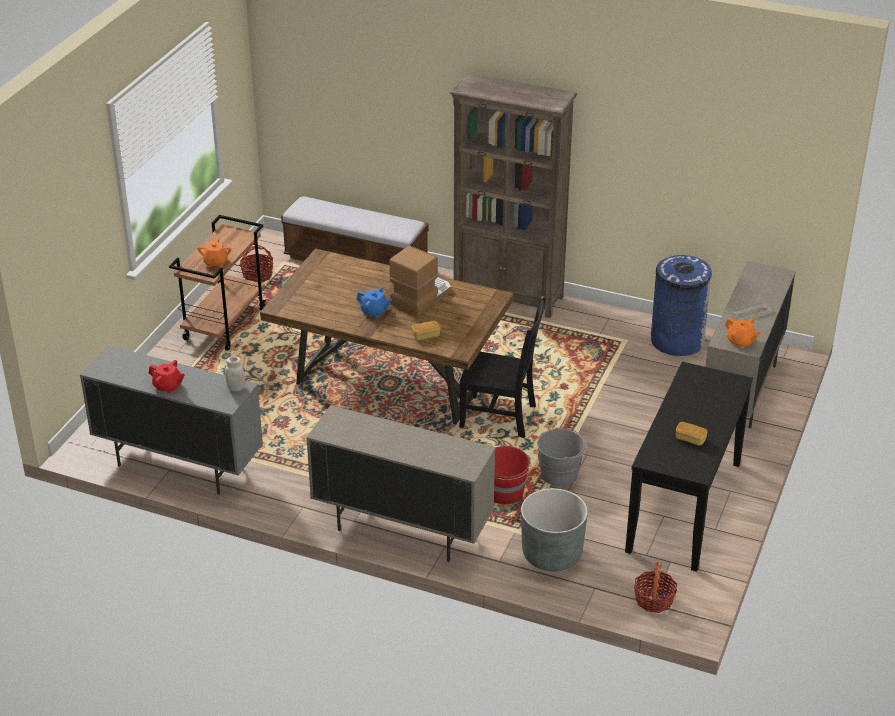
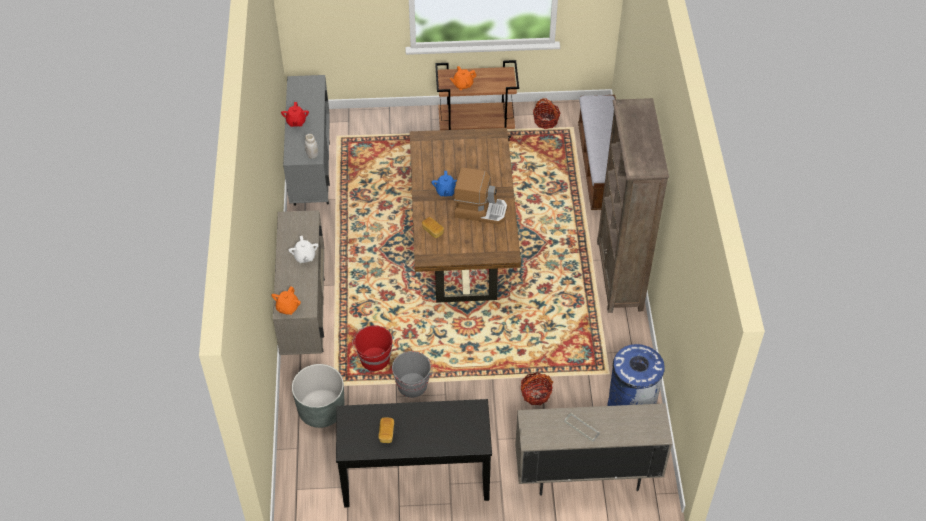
camera: 65 degrees right, 15 degrees up
(396, 433) = (304, 257): none -> white teapot
(501, 417) = (460, 326): black chair -> none
(654, 600) = (301, 489): basket -> basket (535, 394)
(740, 342) = (535, 431): orange teapot -> orange teapot (287, 308)

